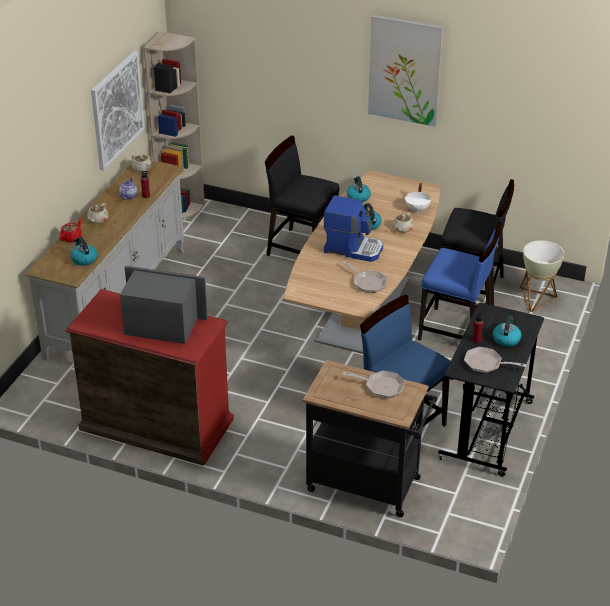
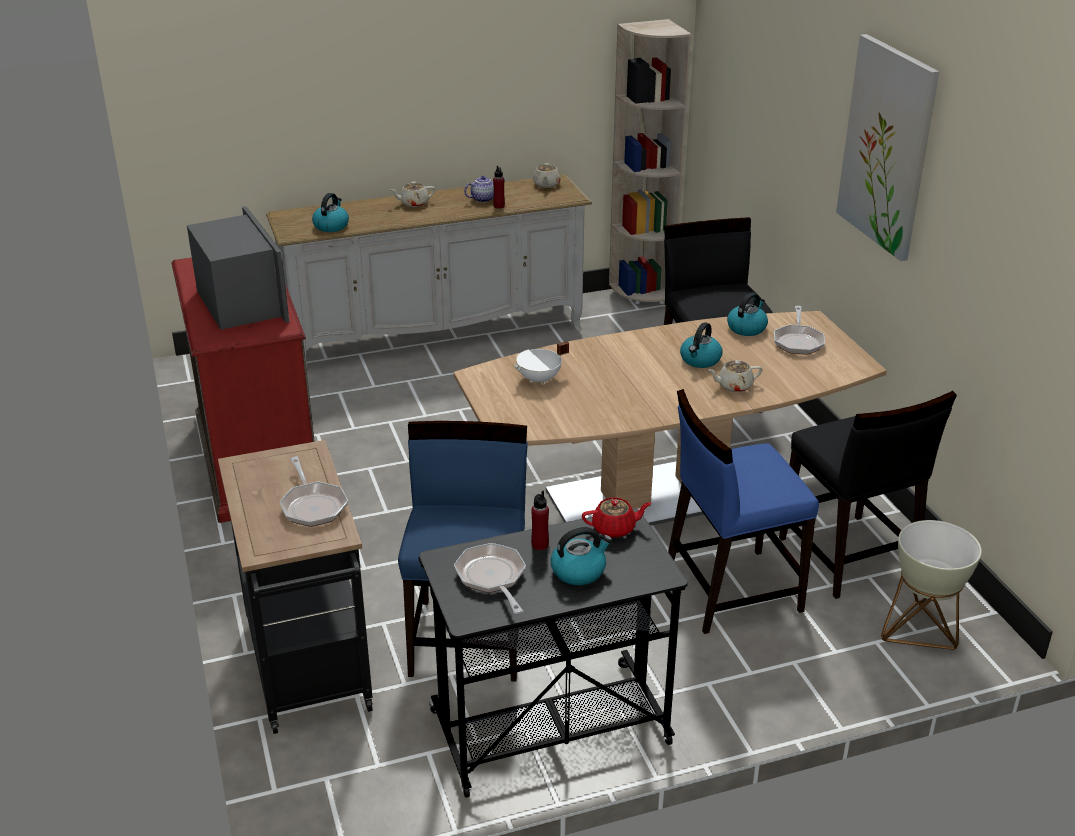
camera: 50 degrees right, 5 degrees down
(72, 238) = (361, 205): red teapot -> red teapot (615, 528)
(117, 110) = (538, 89): picture -> none
(353, 248) = (631, 371): coffee machine -> none
(367, 283) = (572, 412): frying pan -> frying pan (798, 341)
(417, 209) = (797, 378): white cooking pot -> white cooking pot (539, 380)
(455, 331) = (730, 590): blue chair -> blue chair turned 90 degrees clockwise

